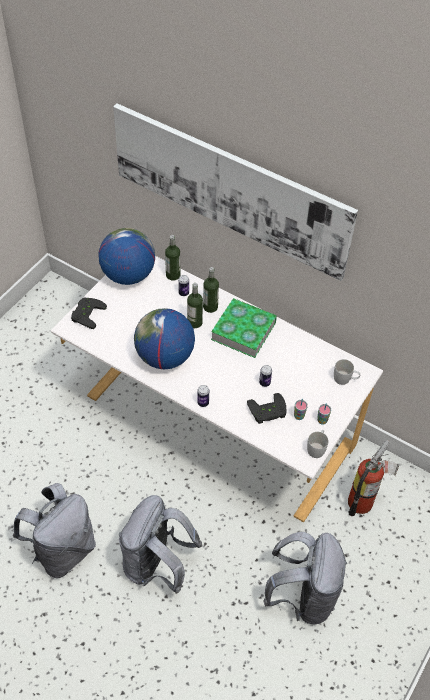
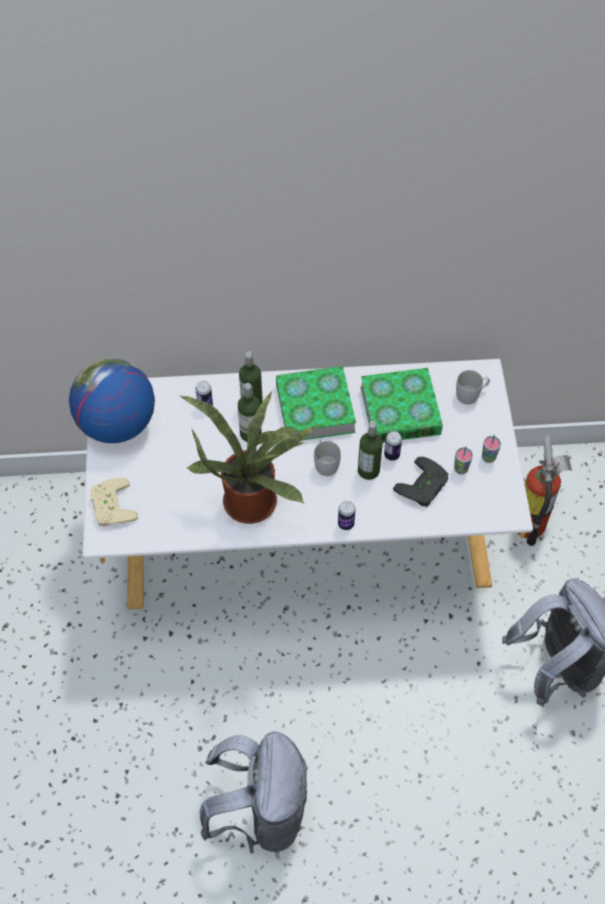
camera: 35 degrees left, 5 degrees up
(86, 314) = (110, 506): black game controller -> beige game controller
(157, 565) = (380, 748): grey backpack -> none
(164, 357) = (253, 498): globe -> potted plant
(173, 275) = (172, 390): bottle -> bottle (368, 470)
(229, 189) = (234, 240): picture -> none
(292, 362) = (400, 410): none -> book
(317, 448) = (509, 492): white mug -> white mug (325, 462)

